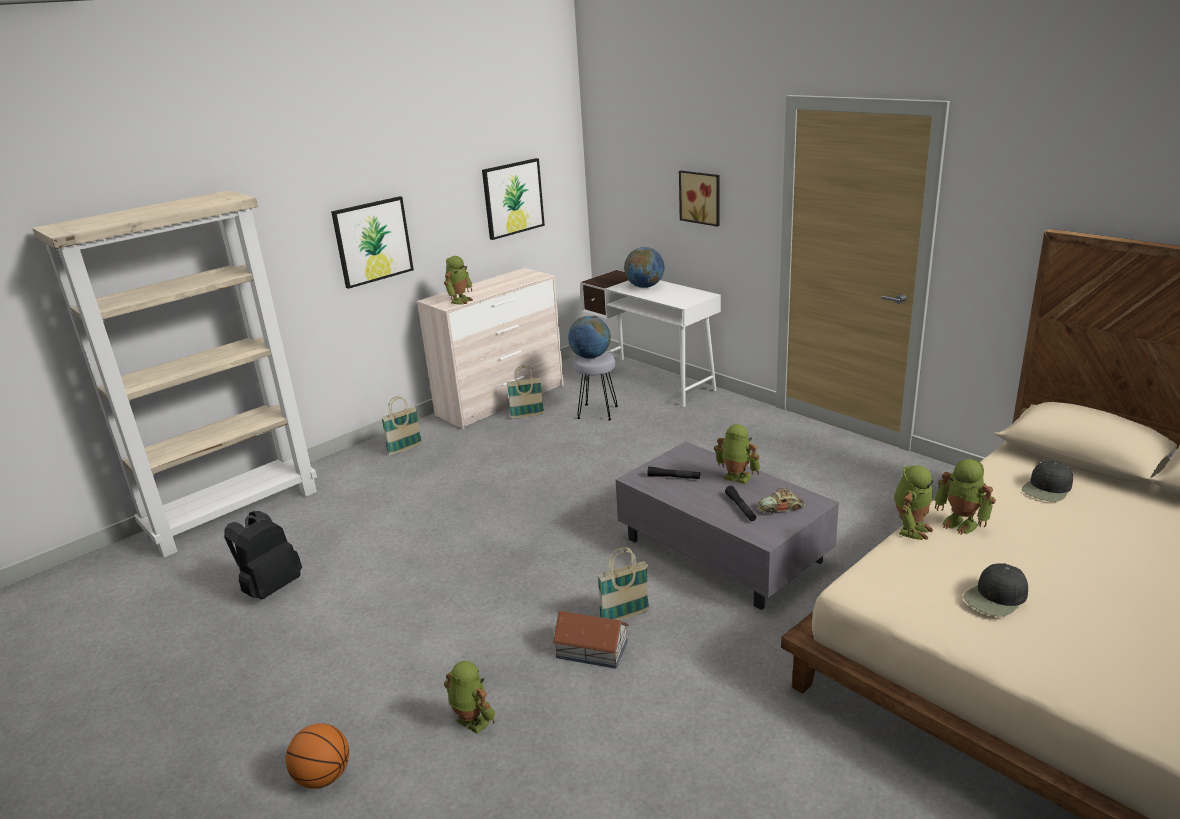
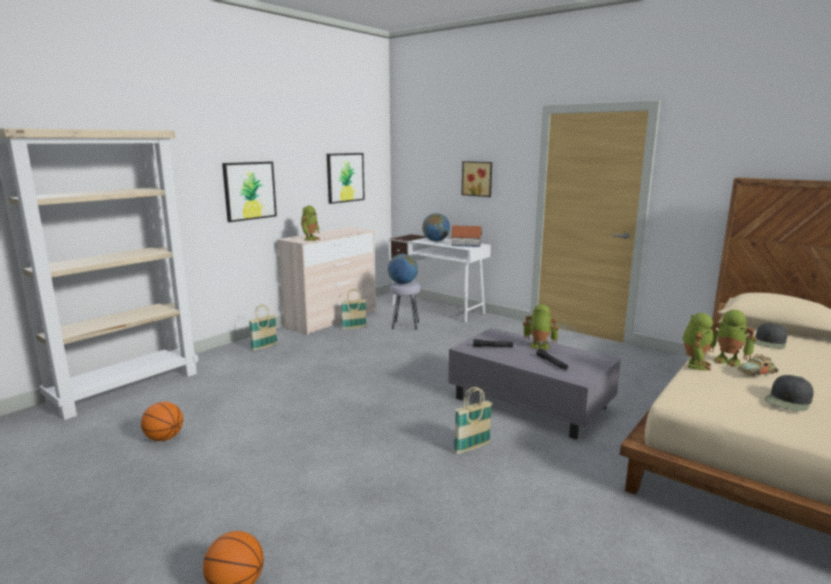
camera: 10 degrees left, 10 degrees down
(270, 587) = (164, 438): black backpack -> basketball
(471, 722) = (367, 531): toy robot -> none
(591, 649) = (453, 471): toy house -> toy house (466, 244)
(780, 508) = (581, 362): toy car -> toy car (757, 372)

